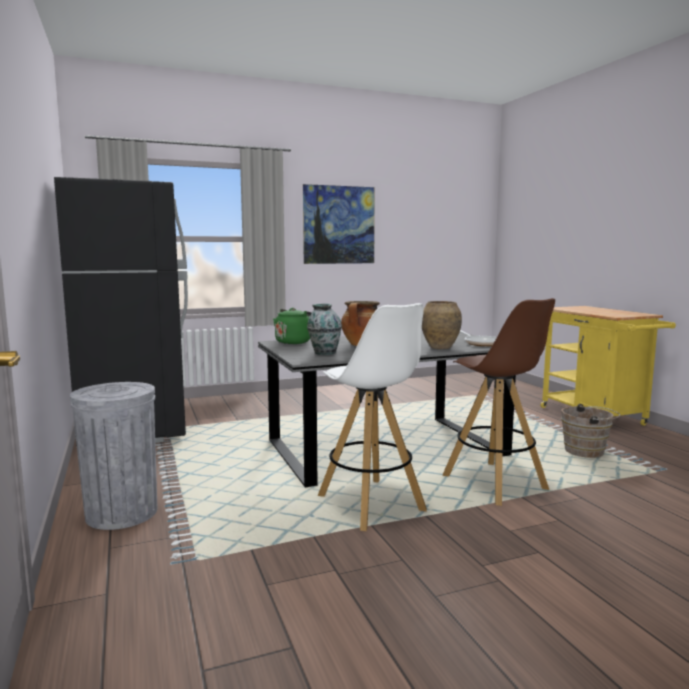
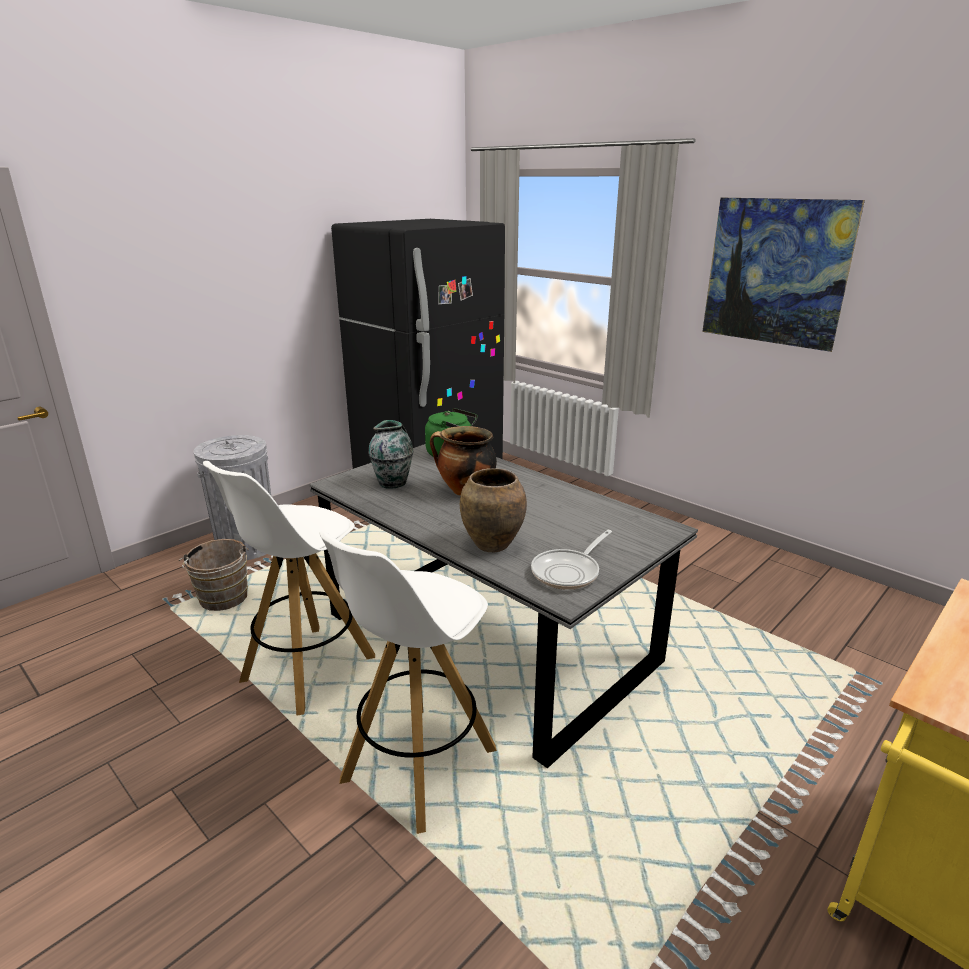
camera: 65 degrees right, 15 degrees up
(495, 483) = (418, 766): brown stool -> white stool
(587, 452) = (649, 884): brown bucket -> brown bucket (223, 600)

